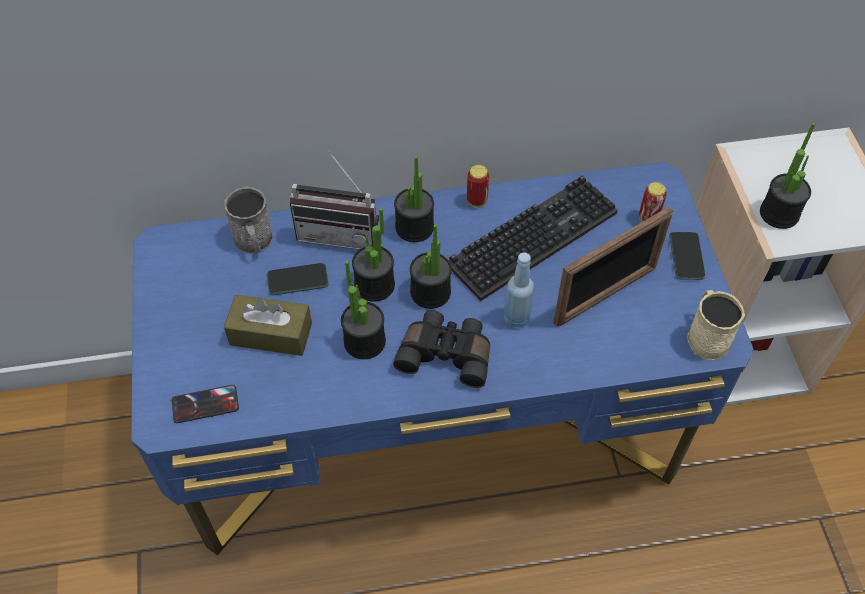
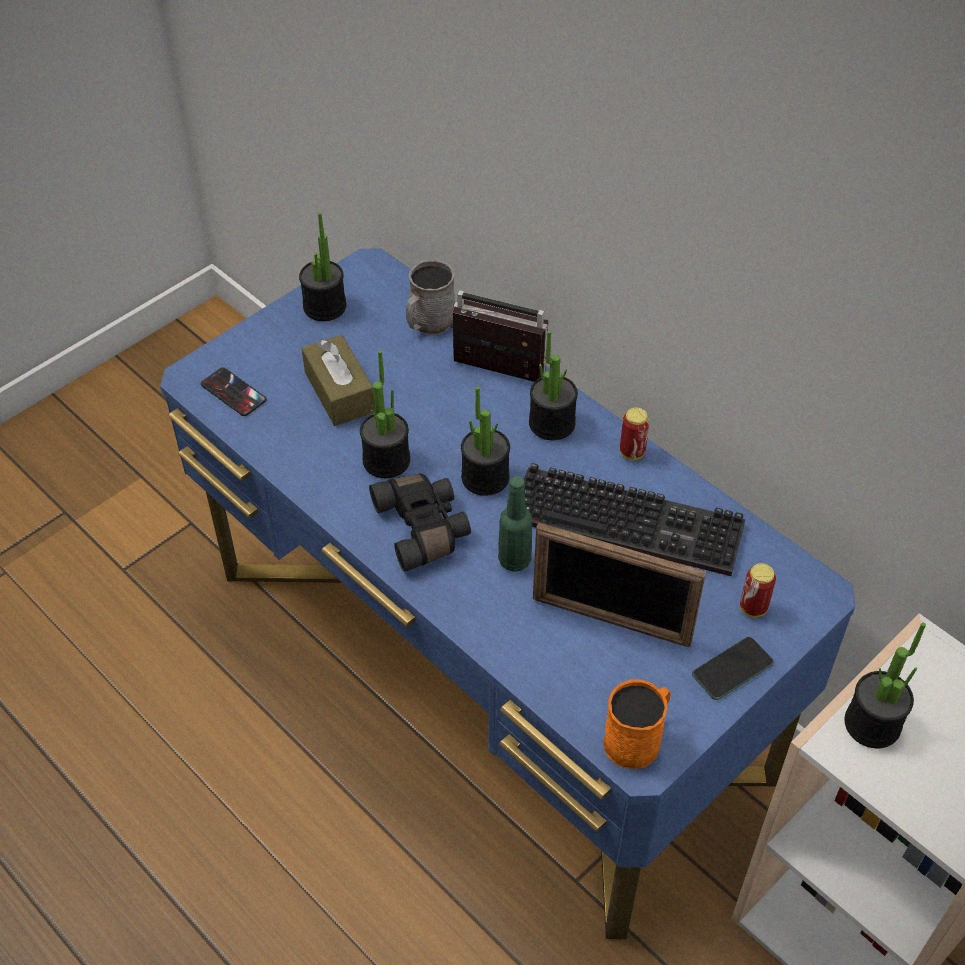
camera: 55 degrees right, 5 degrees down
(297, 280) = (413, 376): phone -> none
(340, 232) = (494, 374): radio -> radio turned 135 degrees clockwise
(374, 285) = (456, 432): potted plant -> potted plant (324, 306)
(516, 317) = (514, 560): blue bottle -> green bottle
(706, 336) = (637, 738): beige mug -> orange mug

